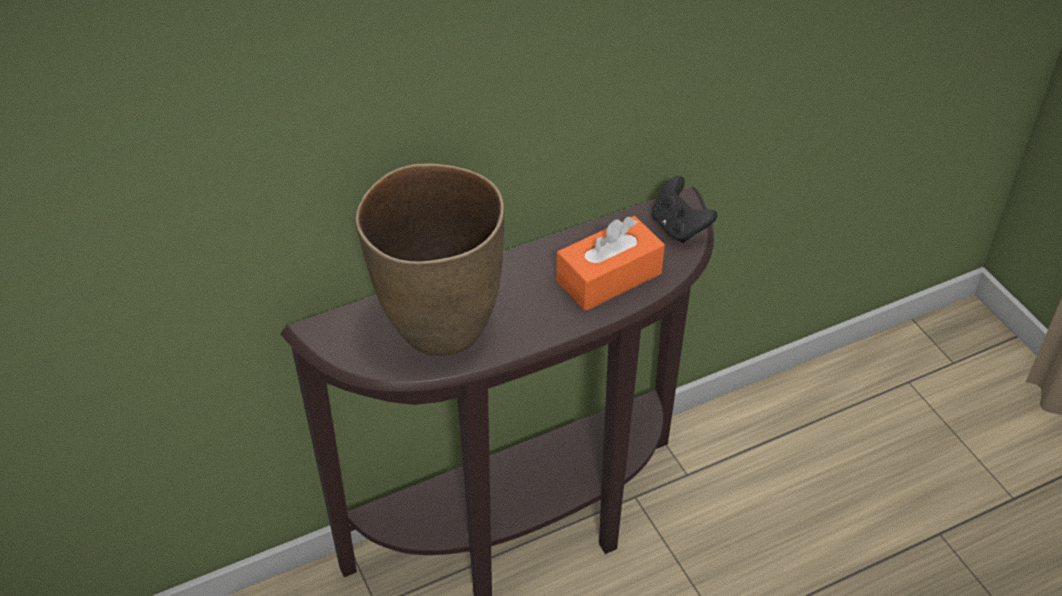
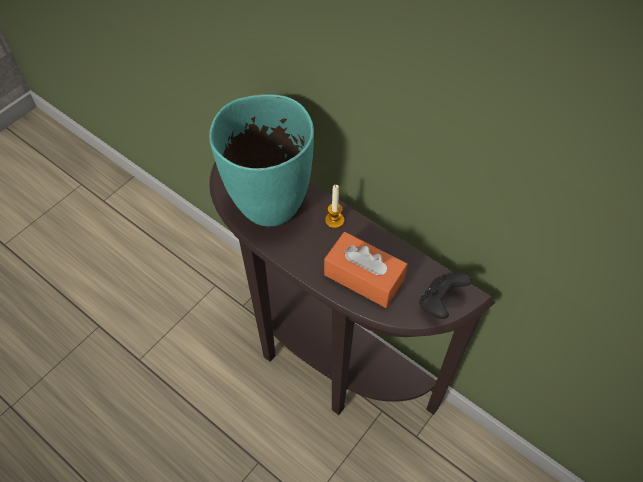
camera: 65 degrees right, 10 degrees up
(439, 327) = (269, 203): brown vase -> turquoise vase
(509, 274) = (334, 220): none -> candle

